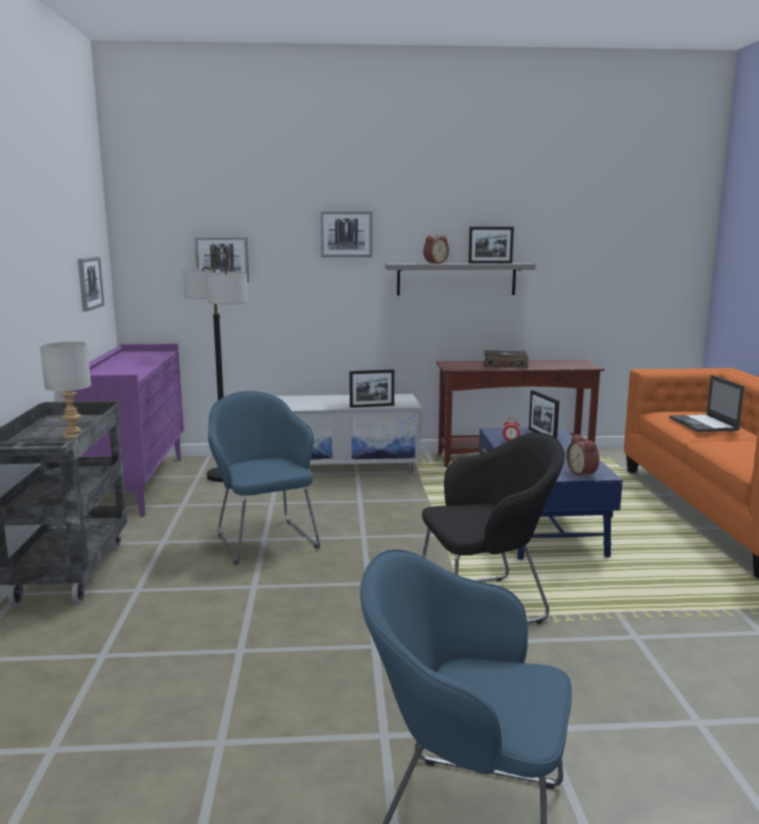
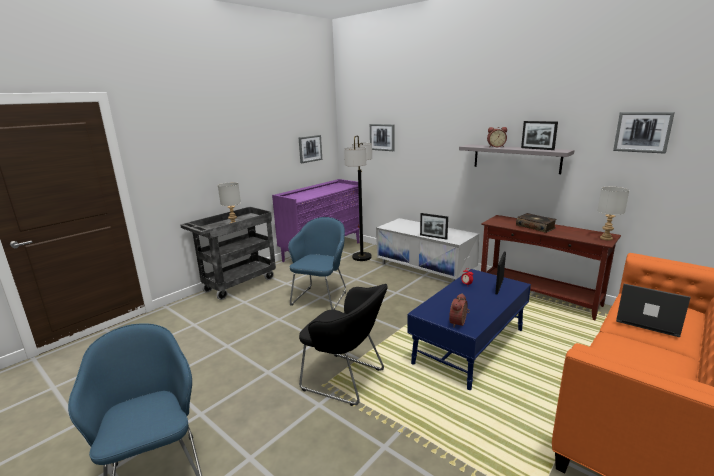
camera: 45 degrees right, 5 degrees up
(346, 234) = (446, 124): picture -> picture (642, 132)
(585, 364) = (606, 238): none -> grey table lamp
(703, 424) = (647, 320): laptop -> laptop turned 90 degrees clockwise

